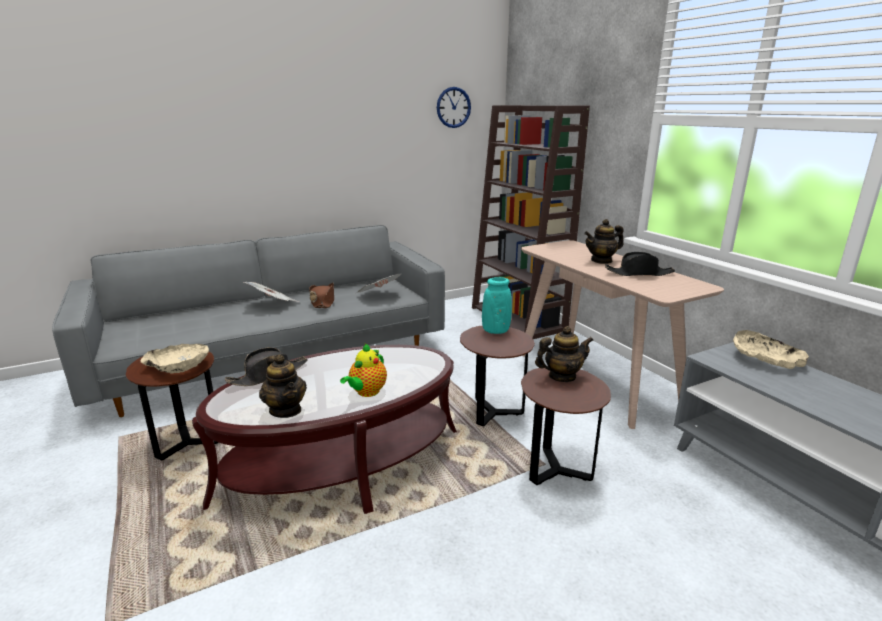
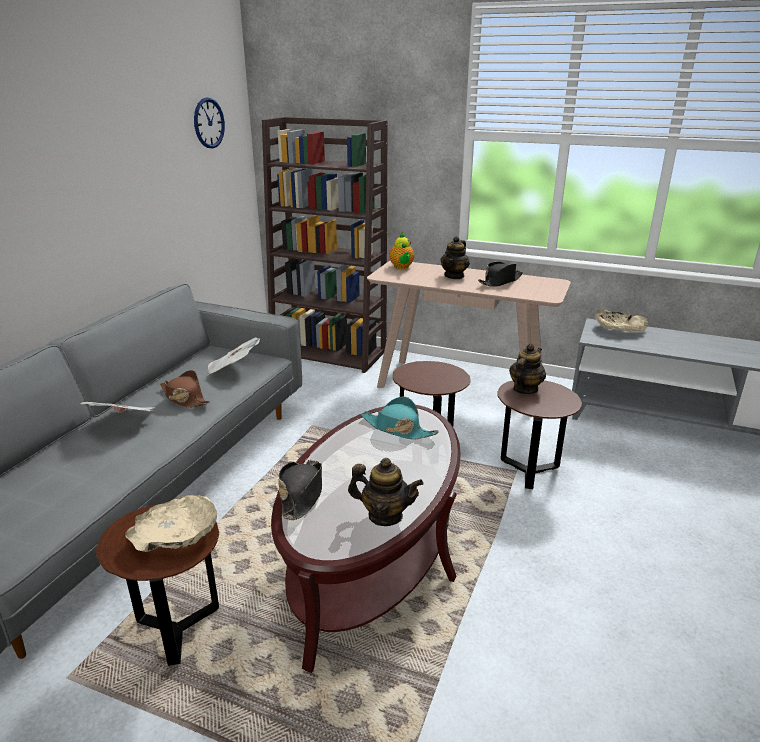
camera: 40 degrees left, 5 degrees up
(366, 392) = (419, 466): teapot -> teapot (402, 267)
(399, 363) = (397, 429): none -> turquoise hat
(496, 331) = (417, 368): turquoise vase -> none

